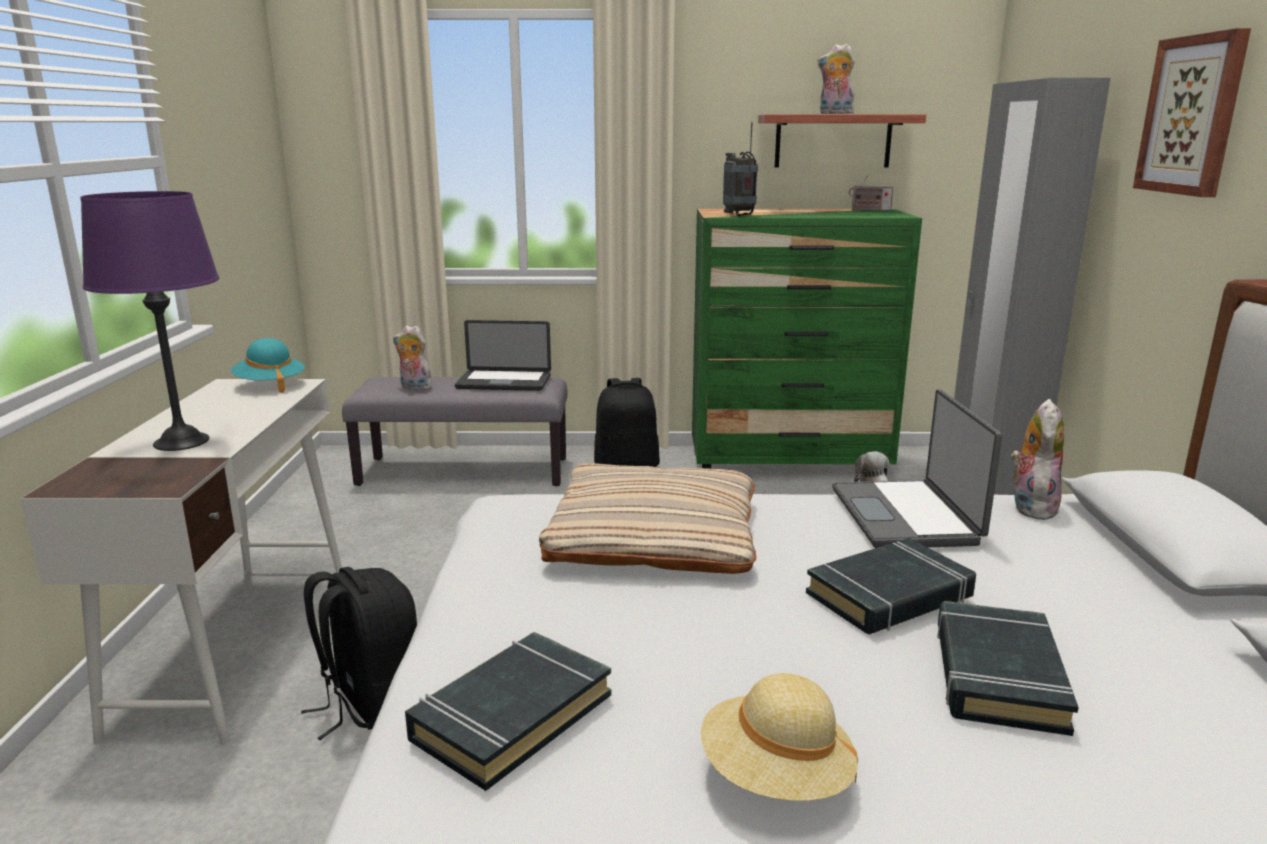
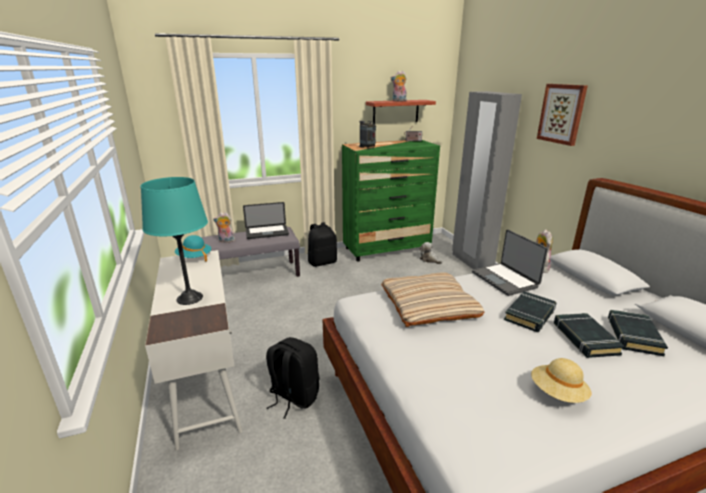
camera: 20 degrees left, 5 degrees up
(181, 442) = (189, 298): purple table lamp -> turquoise table lamp
(511, 716) = (456, 395): black book -> black book (633, 335)

